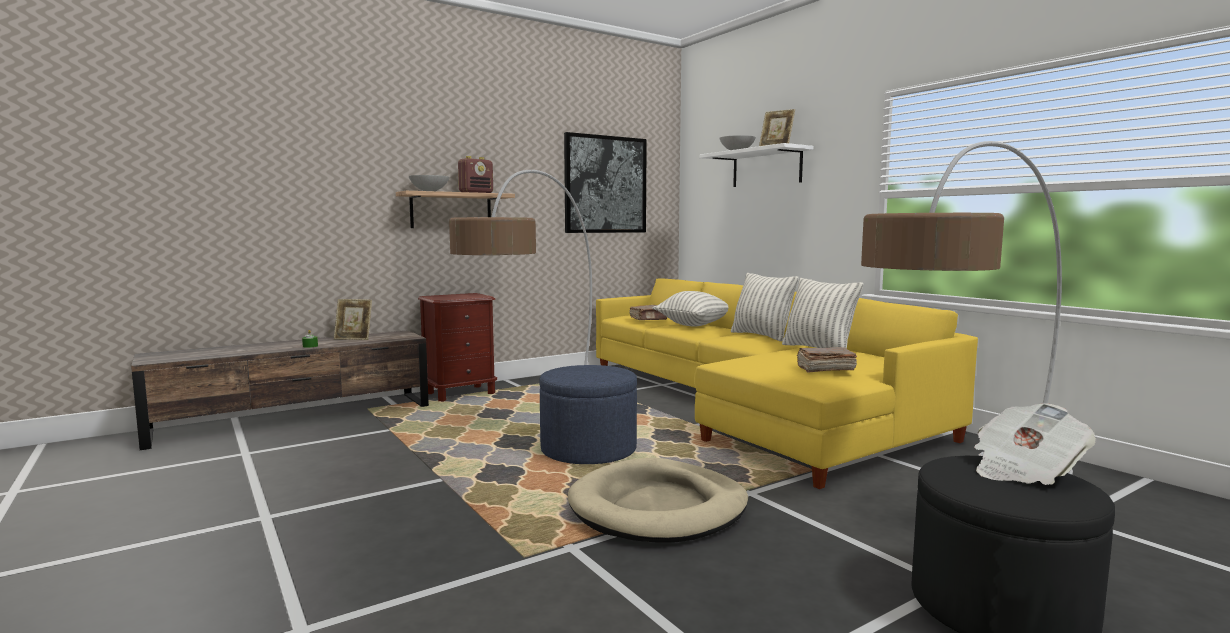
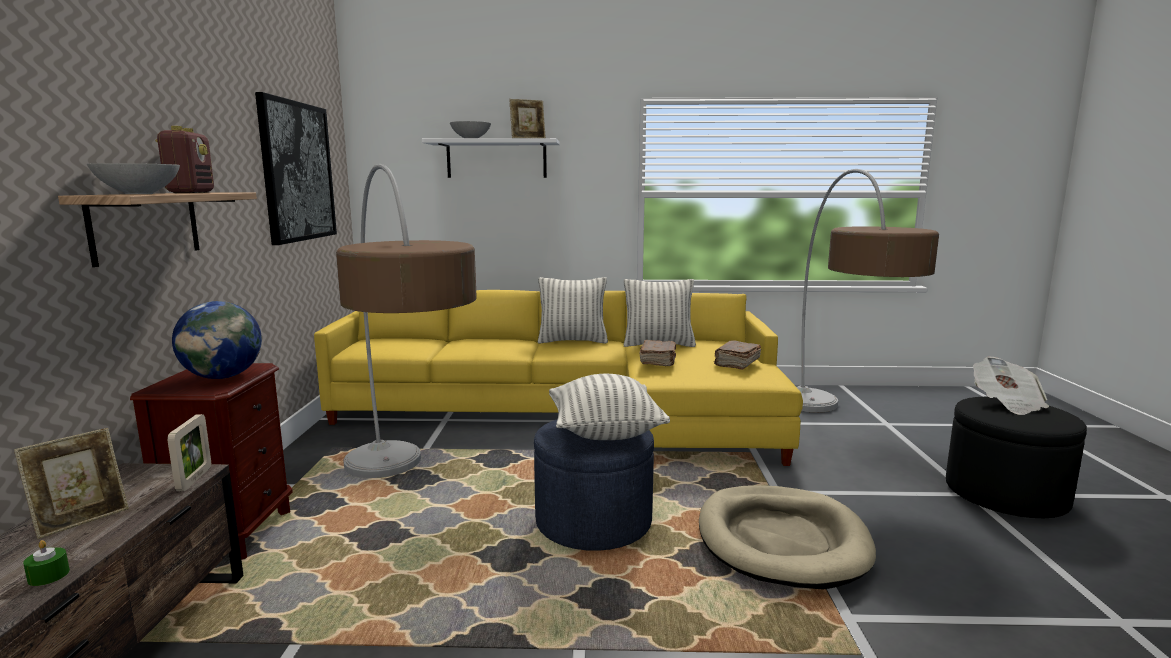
camera: 55 degrees left, 5 degrees up
(404, 338) = (194, 479): none -> picture frame
(459, 297) = (223, 377): none -> globe
(648, 319) = (408, 346): brown book -> brown book (658, 361)
(694, 325) = (477, 343): pillow -> pillow (605, 433)

